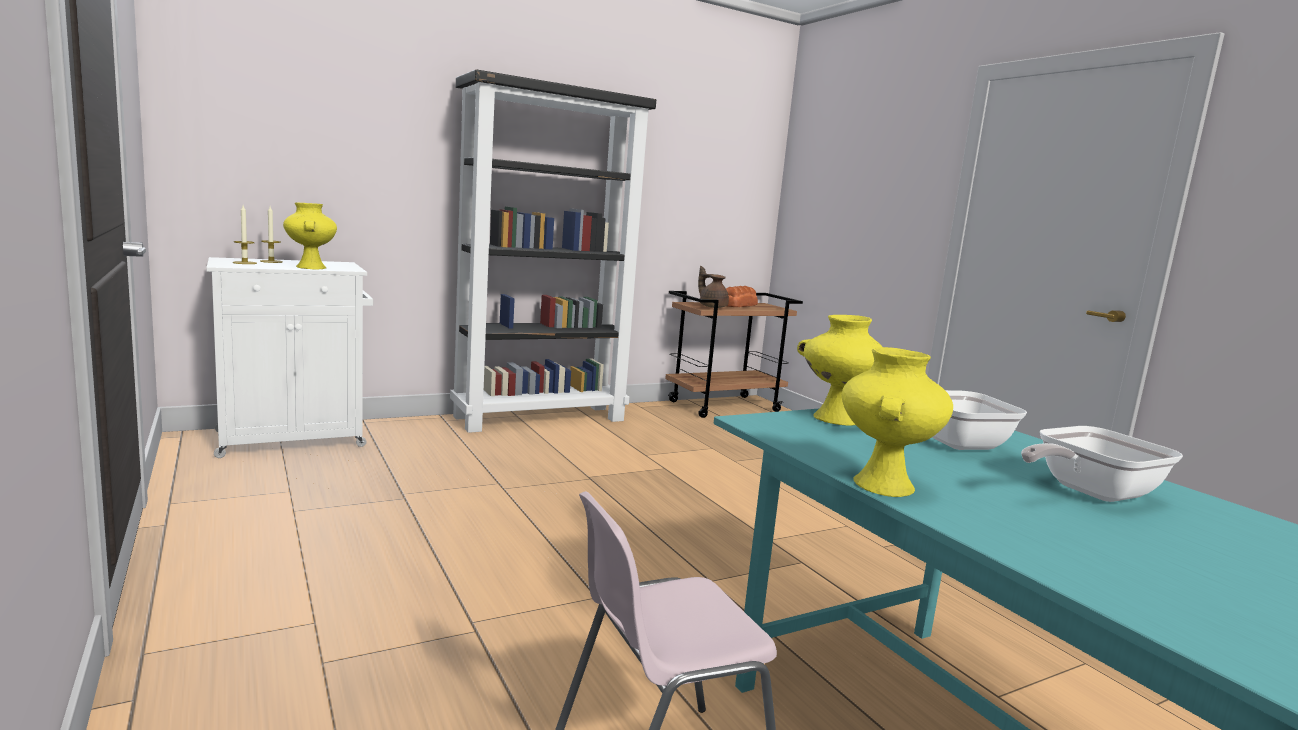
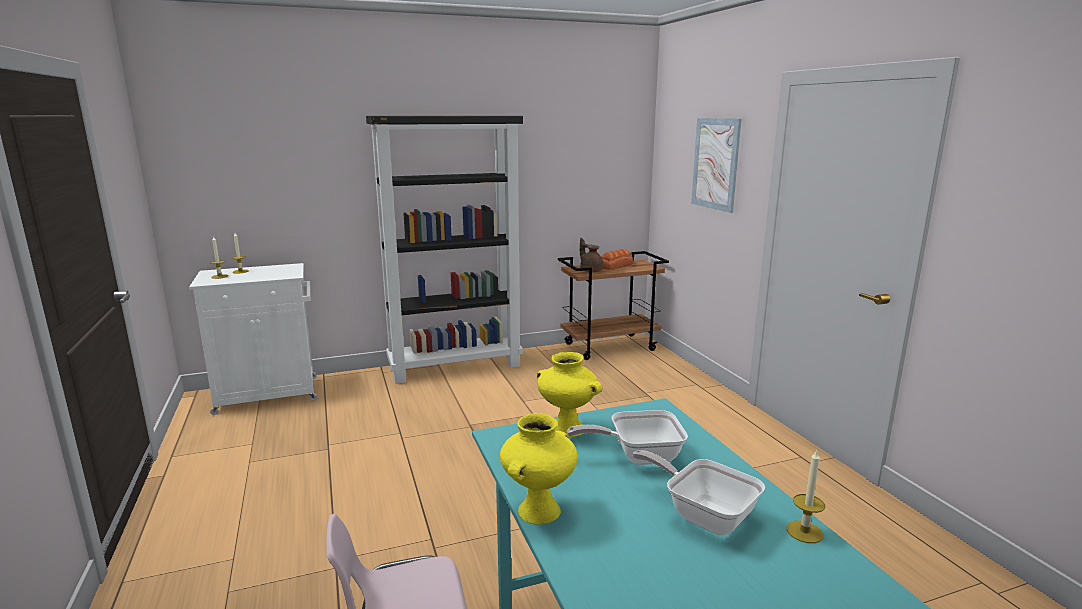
camera: 10 degrees right, 5 degrees up
(310, 267) = (263, 277): yellow vase -> none
(876, 180) = (715, 164): none -> picture
(1088, 492) = (703, 514): frying pan -> frying pan turned 60 degrees clockwise
(1222, 508) = (804, 532): none -> candle

